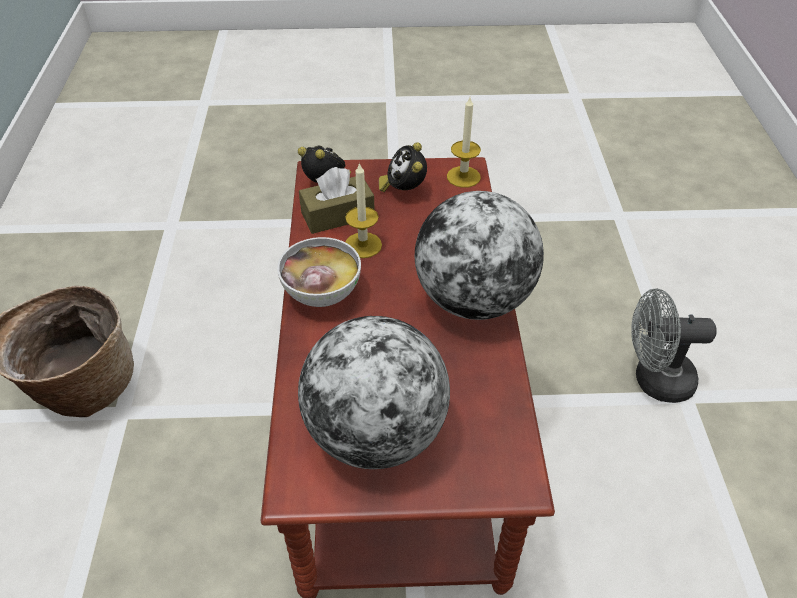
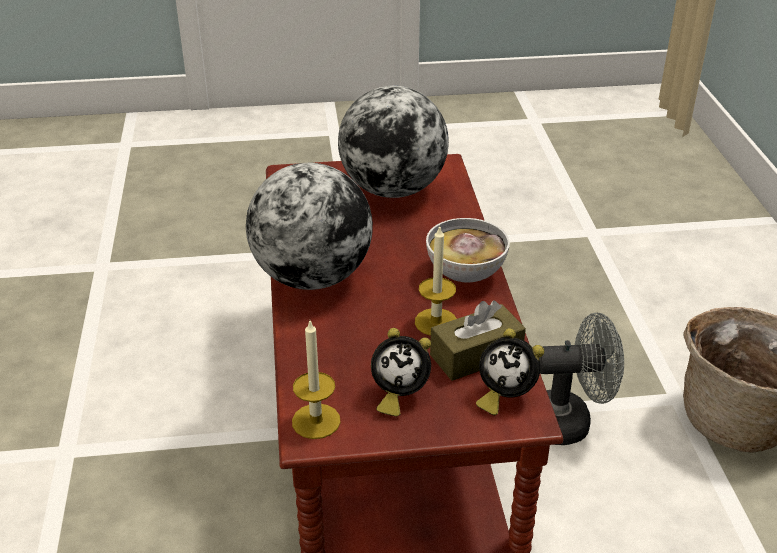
camera: 175 degrees right, 10 degrees down
(404, 190) = (398, 395): alarm clock -> alarm clock turned 105 degrees clockwise
(654, 380) = (93, 467): grey fan -> grey fan (568, 422)

